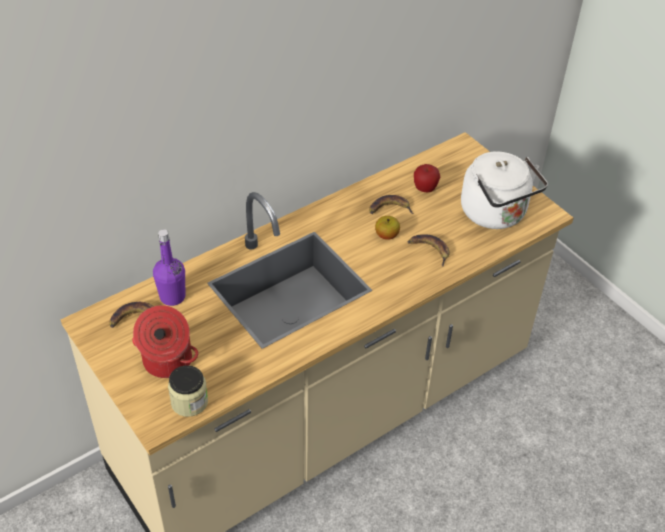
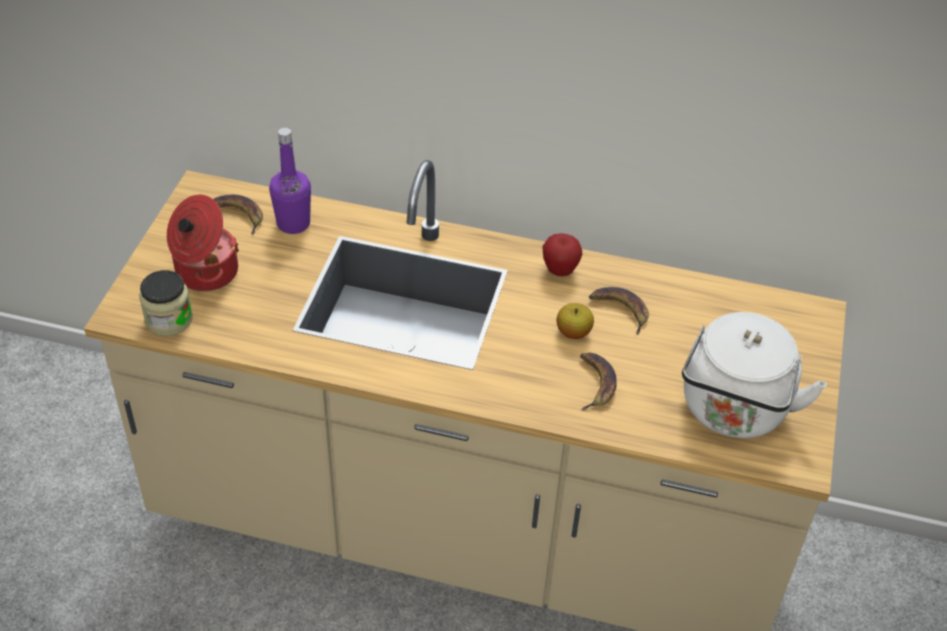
camera: 50 degrees right, 0 degrees up
(425, 189) = (693, 322): apple -> apple (560, 270)

